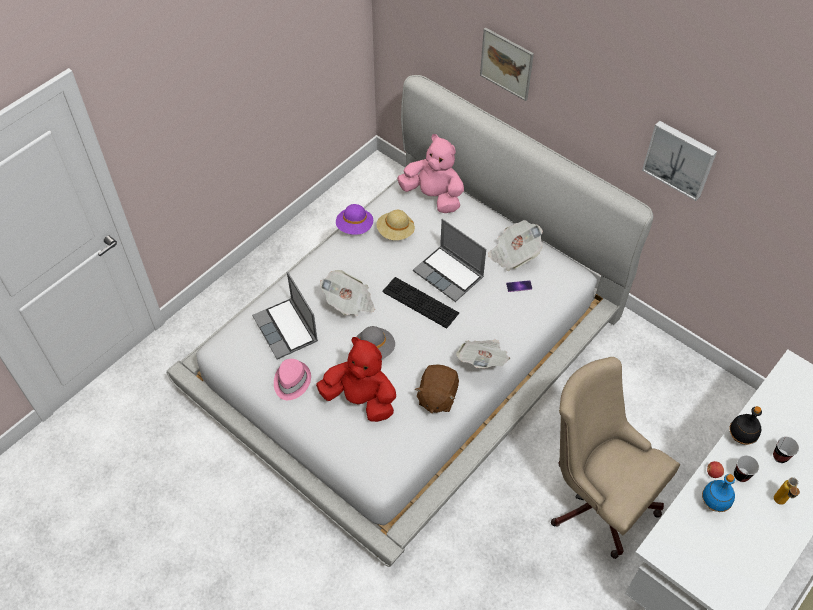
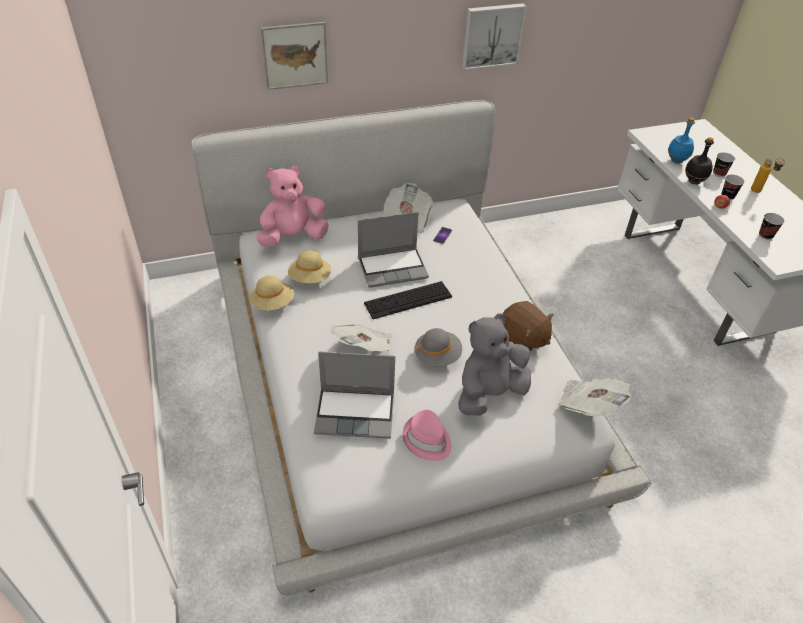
camera: 60 degrees left, 10 degrees down
(355, 227) = (273, 303): purple hat -> beige hat
(361, 399) = (489, 393): red plush toy -> grey plush toy
(483, 360) = (504, 292): newspaper -> newspaper (589, 405)
(596, 497) = (626, 328): beige office chair -> none
(697, 527) = (765, 235): none -> cup
(713, 503) = (746, 219): blue bottle -> blue bottle (676, 161)

